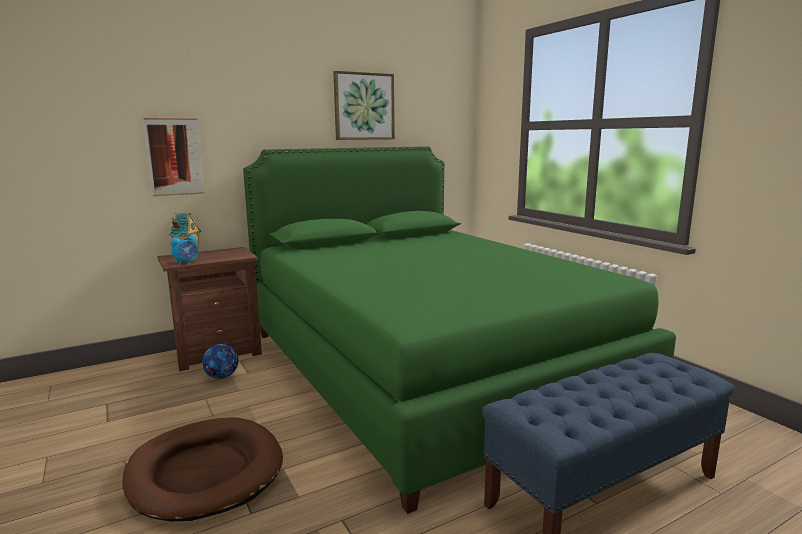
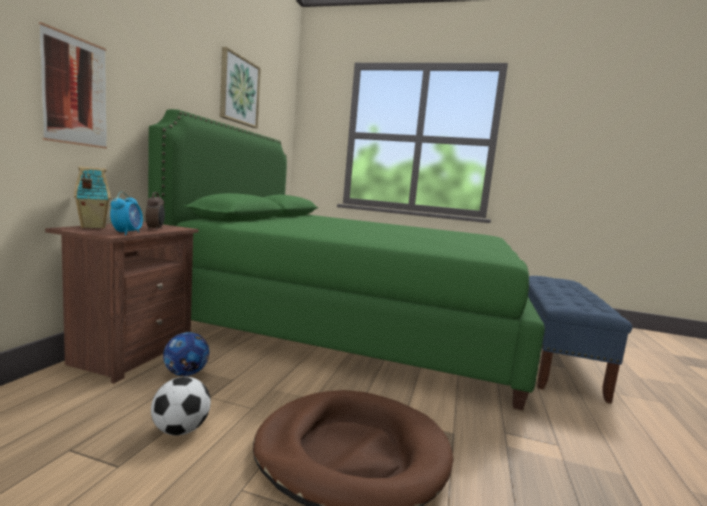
camera: 45 degrees left, 5 degrees down
(158, 413) = (181, 430): none -> football
(220, 258) = (155, 229): none -> alarm clock

